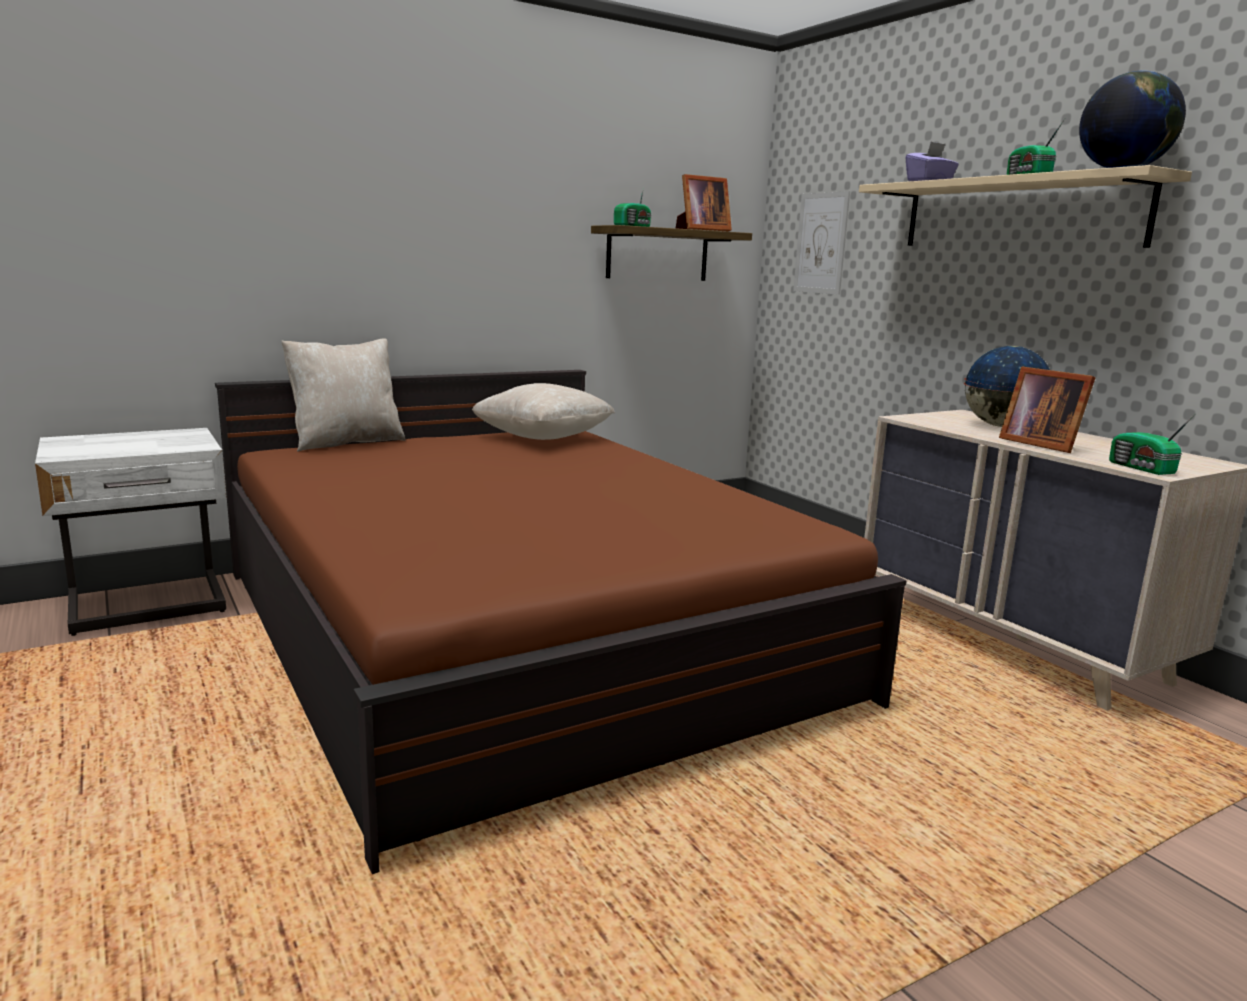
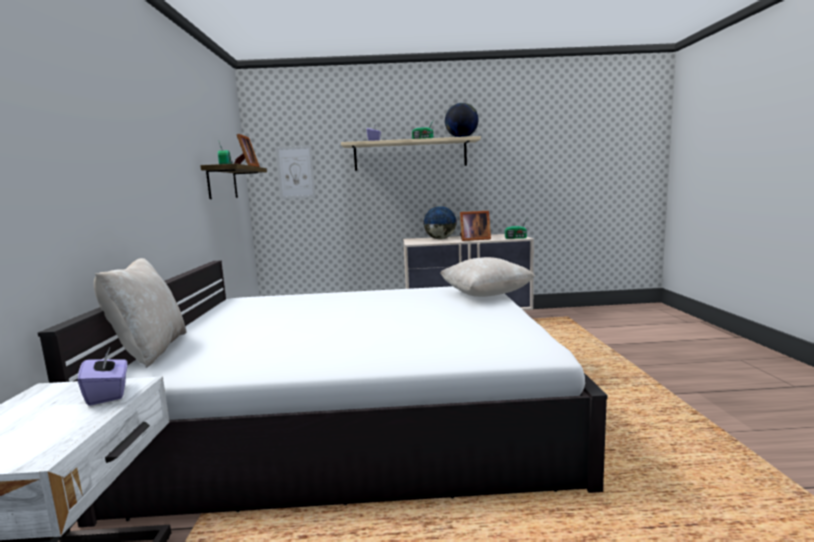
camera: 60 degrees left, 5 degrees down
(177, 445) = (108, 394): none -> purple tissue box
(514, 631) = (357, 411): brown bed -> white bed
(543, 439) = (250, 305): beige pillow -> beige pillow (486, 295)

